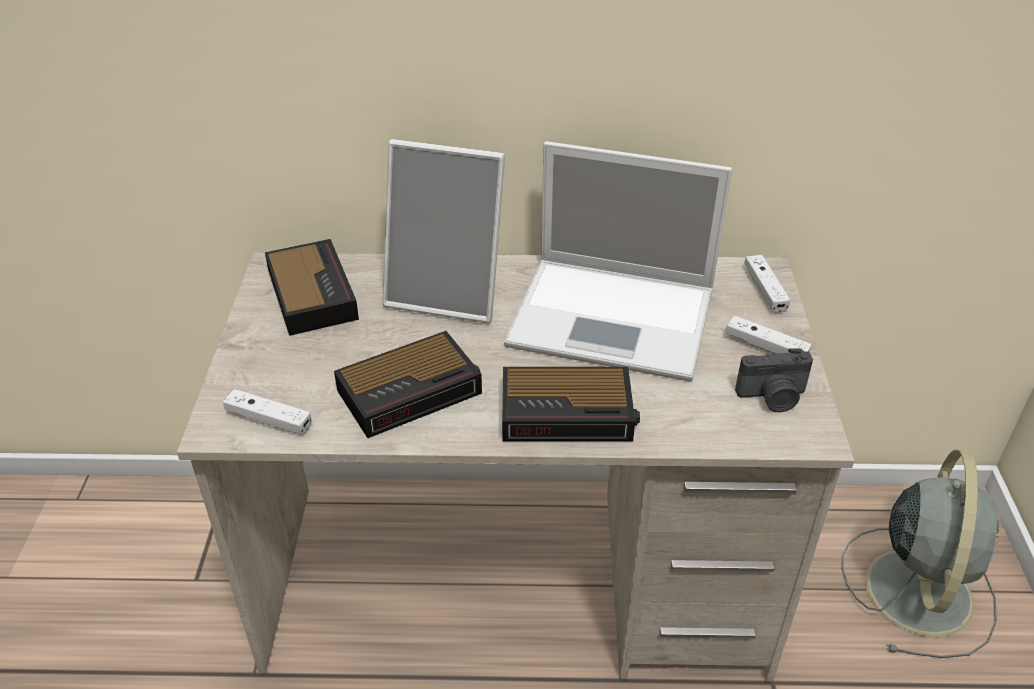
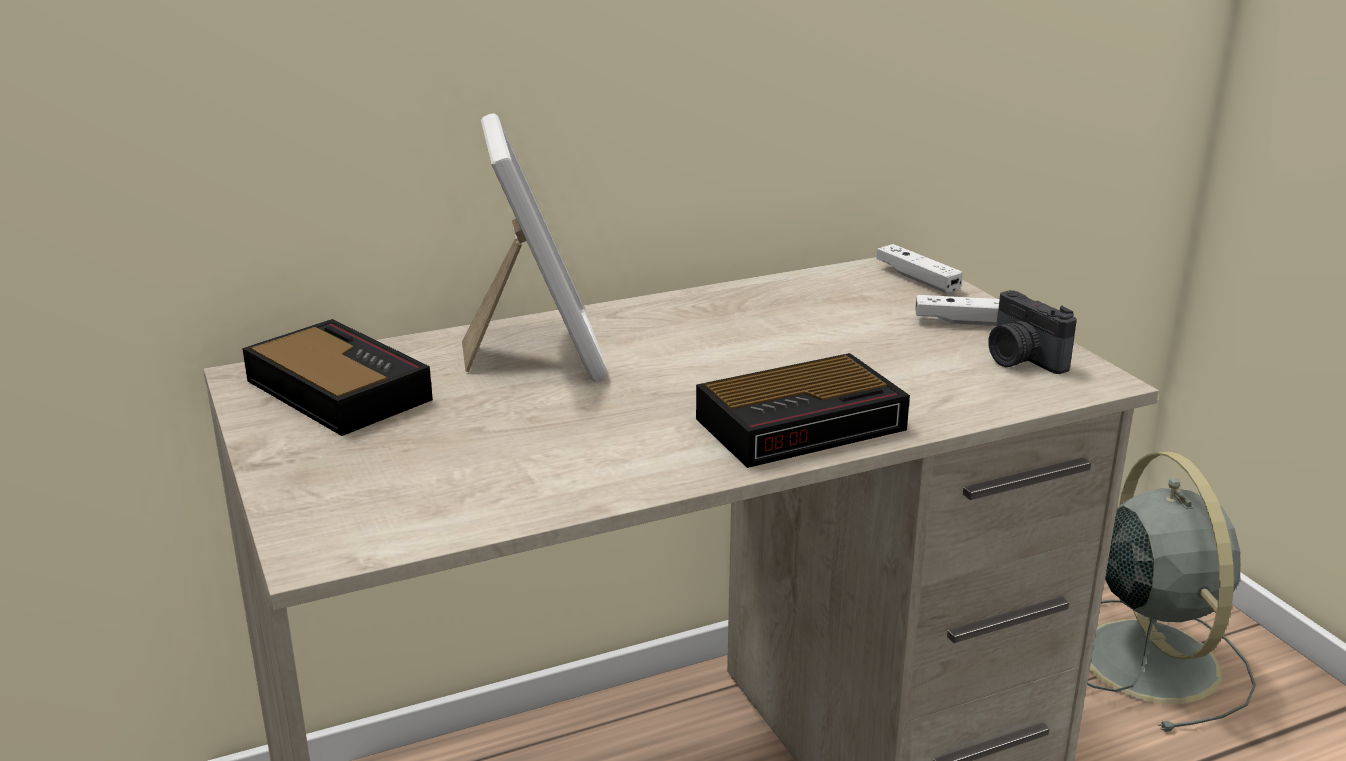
camera: 25 degrees left, 15 degrees down
(269, 420) = (392, 525): white game controller -> none
(412, 390) = (577, 449): alarm clock -> none
(449, 292) = (536, 351): picture frame -> picture frame turned 90 degrees counterclockwise
(616, 318) = (774, 332): laptop -> none
(773, 397) = (1020, 359): camera -> camera turned 90 degrees clockwise

